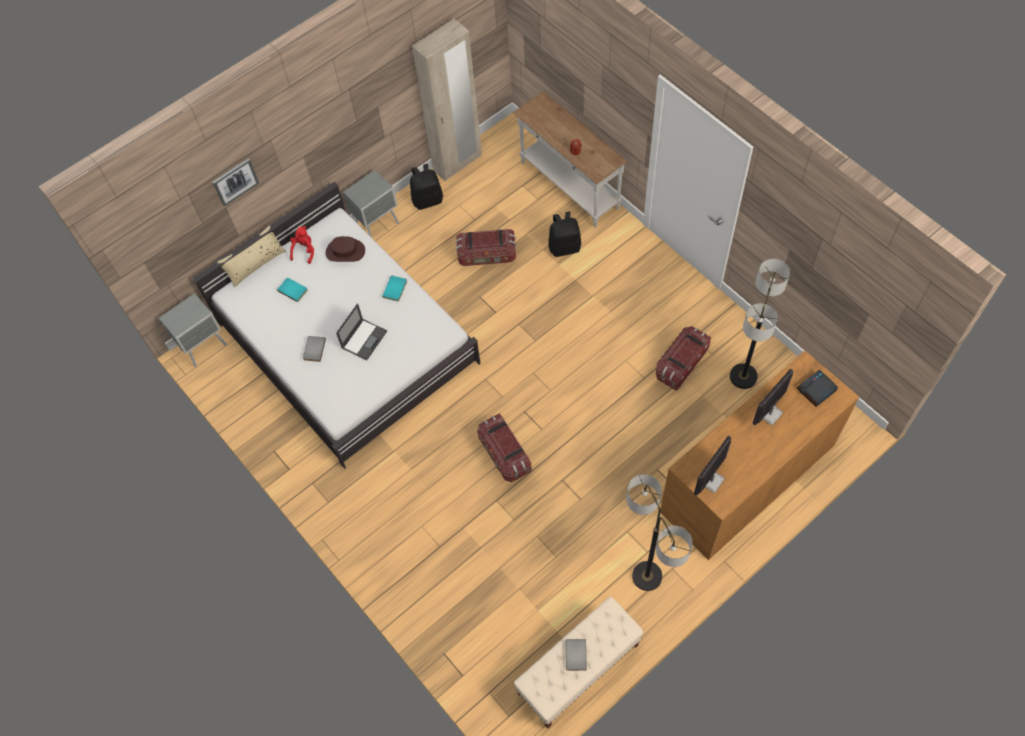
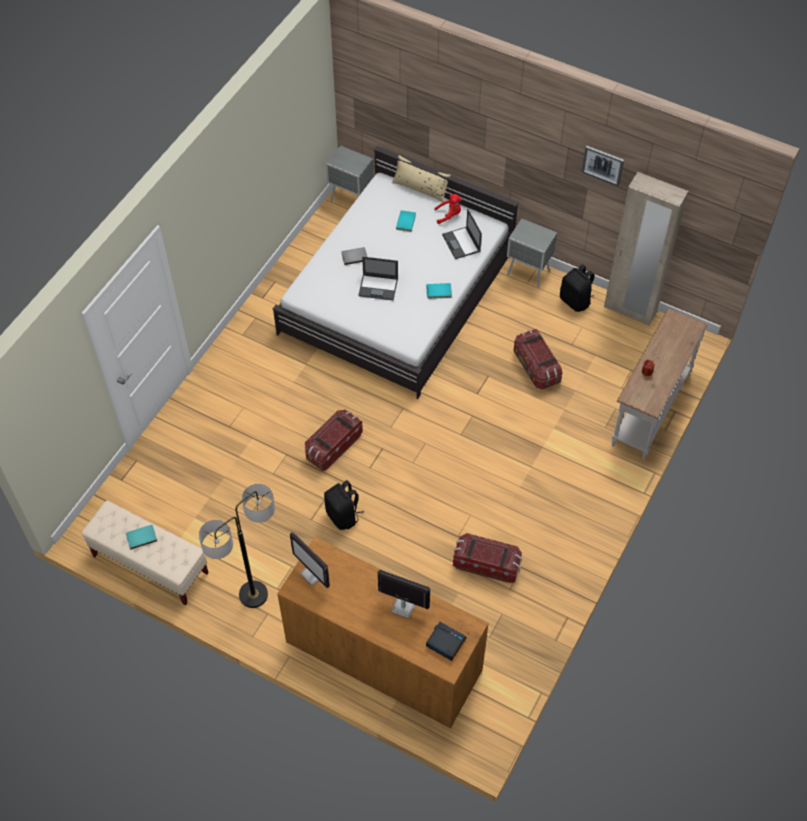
camera: 65 degrees right, 5 degrees down
(235, 181) = (443, 115): picture -> picture (603, 165)
(345, 251) = (461, 243): brown hat -> laptop
(564, 247) = (576, 427): black backpack -> black backpack (343, 516)
(574, 655) = (141, 536): grey book -> turquoise book
(710, 481) = (313, 574): monitor -> monitor turned 150 degrees counterclockwise
(743, 376) = (495, 624): floor lamp -> none

